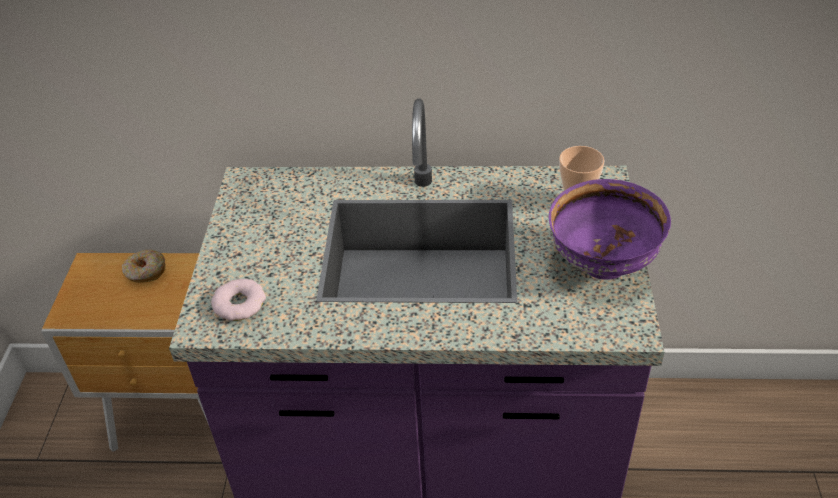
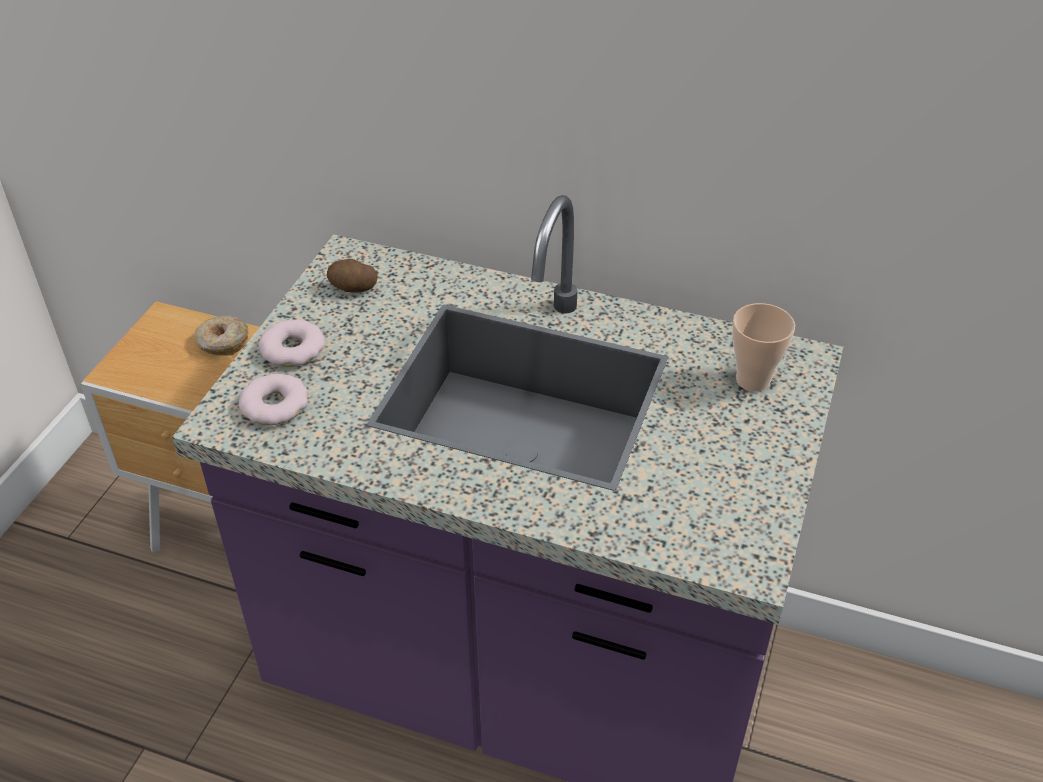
camera: 15 degrees right, 0 degrees up
(234, 259) = (293, 349): none -> donut
(260, 203) = (352, 288): none -> potato
(603, 265) = (751, 471): purple bowl -> none

